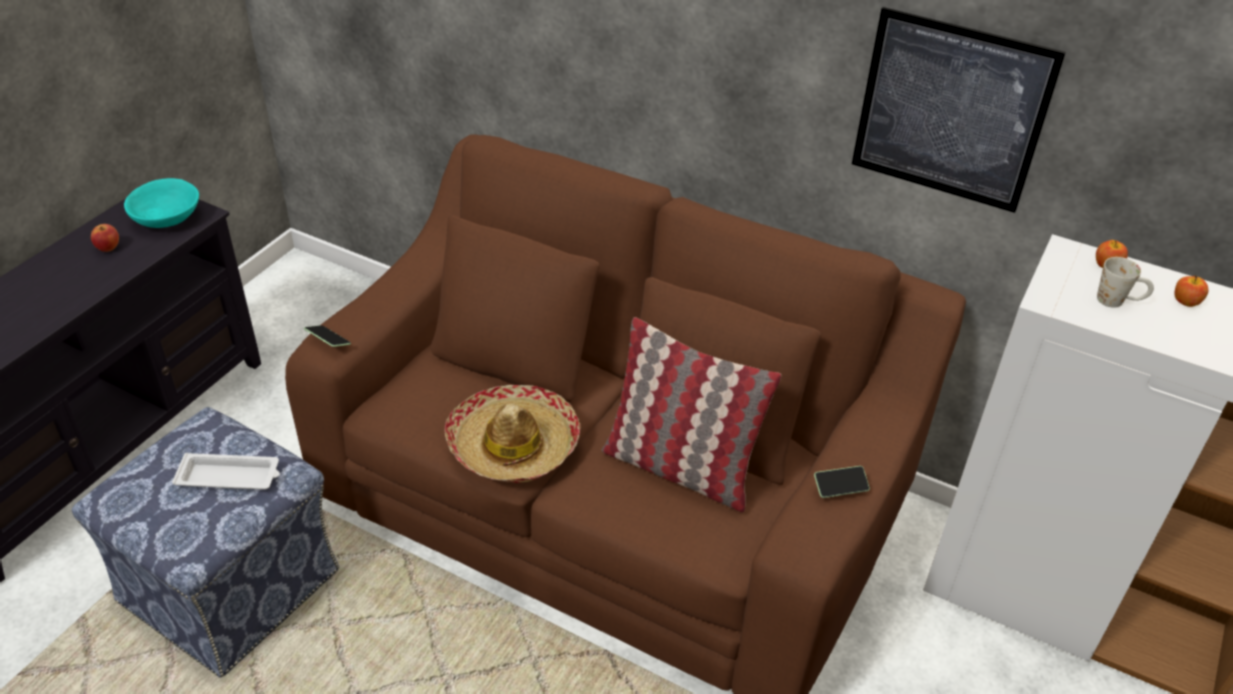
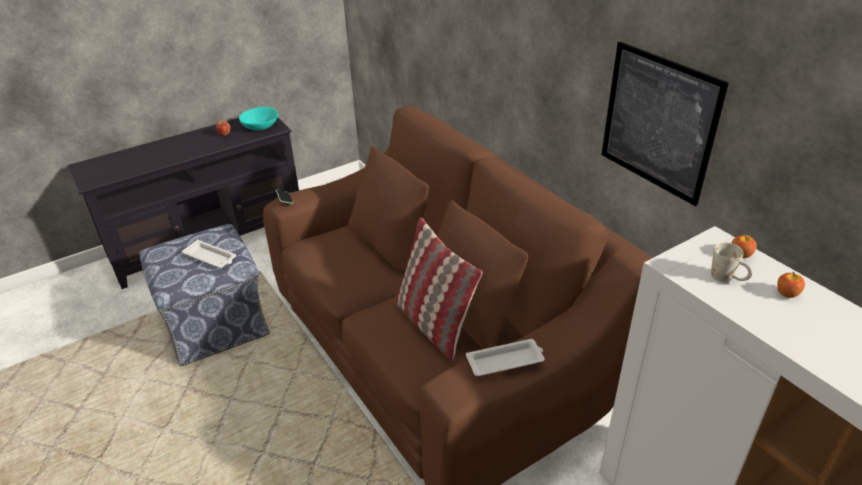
camera: 30 degrees right, 5 degrees down
(513, 445) = (354, 284): hat -> none
(840, 487) = (506, 361): phone -> white tray

